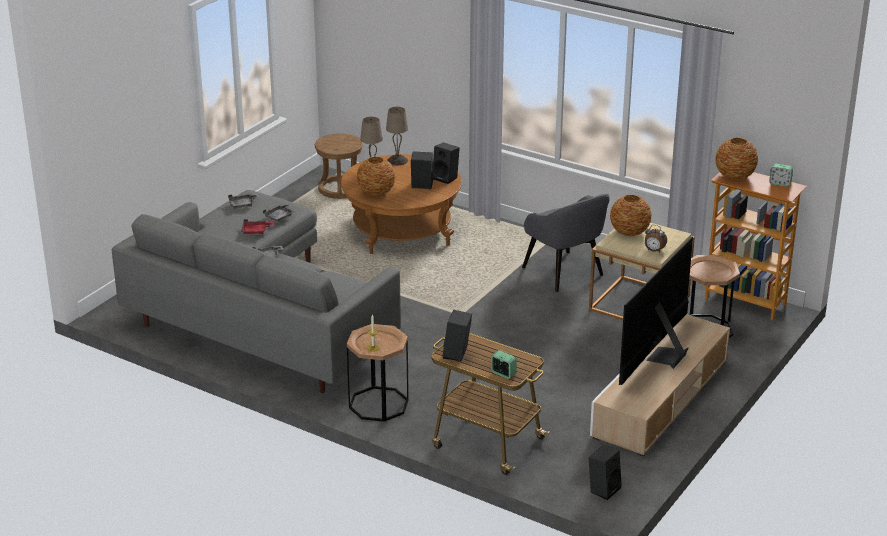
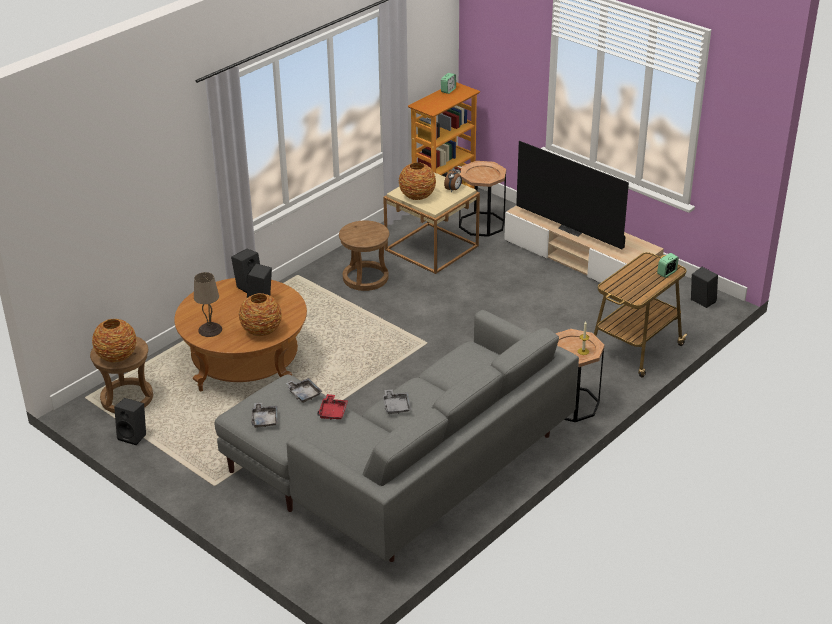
camera: 80 degrees left, 5 degrees up
(397, 160) = (192, 312): beige table lamp -> none
(457, 354) = (636, 291): black speaker -> black speaker (134, 436)
(563, 272) = (366, 278): grey armchair -> brown stool
(735, 176) = (429, 105): vase -> vase (117, 356)

